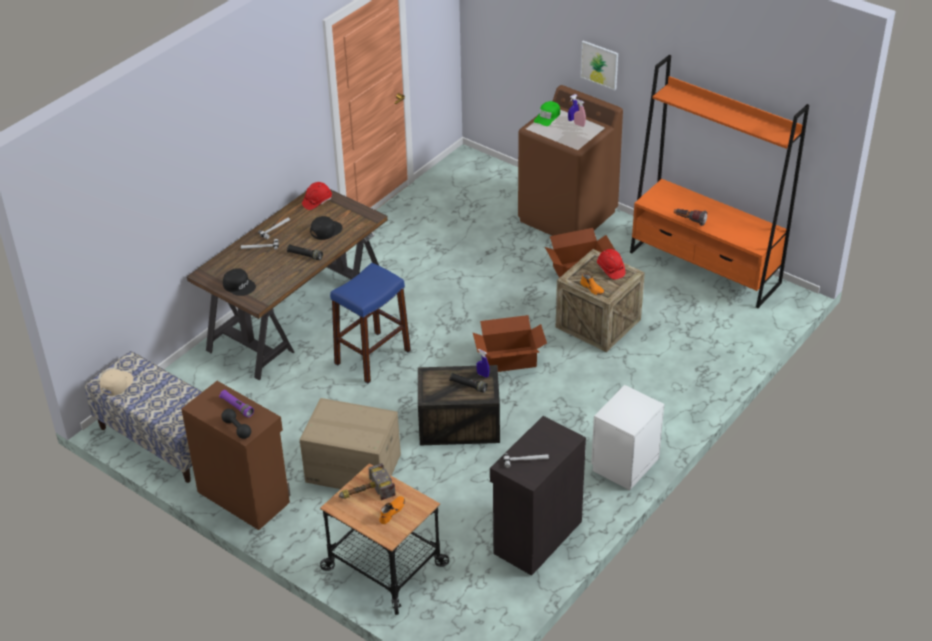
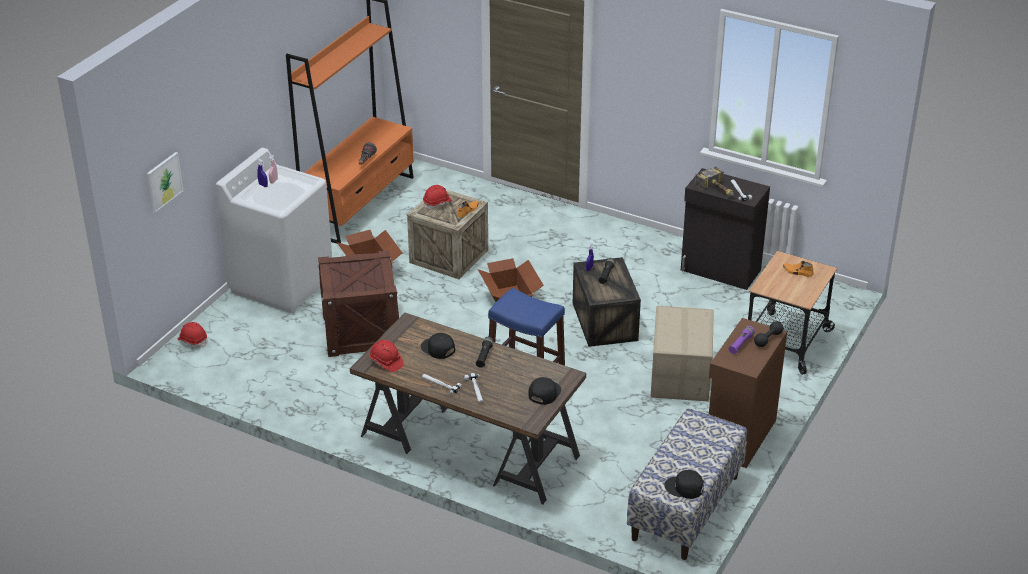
camera: 100 degrees left, 5 degrees down
(116, 383) = (684, 488): beige cap -> black cap
(364, 493) = (784, 288): hammer -> hammer (718, 190)
(481, 260) = (361, 331): none -> crate
(490, 168) = (193, 340): none -> red hard hat
(547, 117) = (259, 200): green cap -> none
(568, 216) = (282, 283): brown washing machine -> white washing machine
(599, 64) = (234, 128): picture -> picture (164, 181)
(623, 464) = (625, 234): white nightstand -> none

